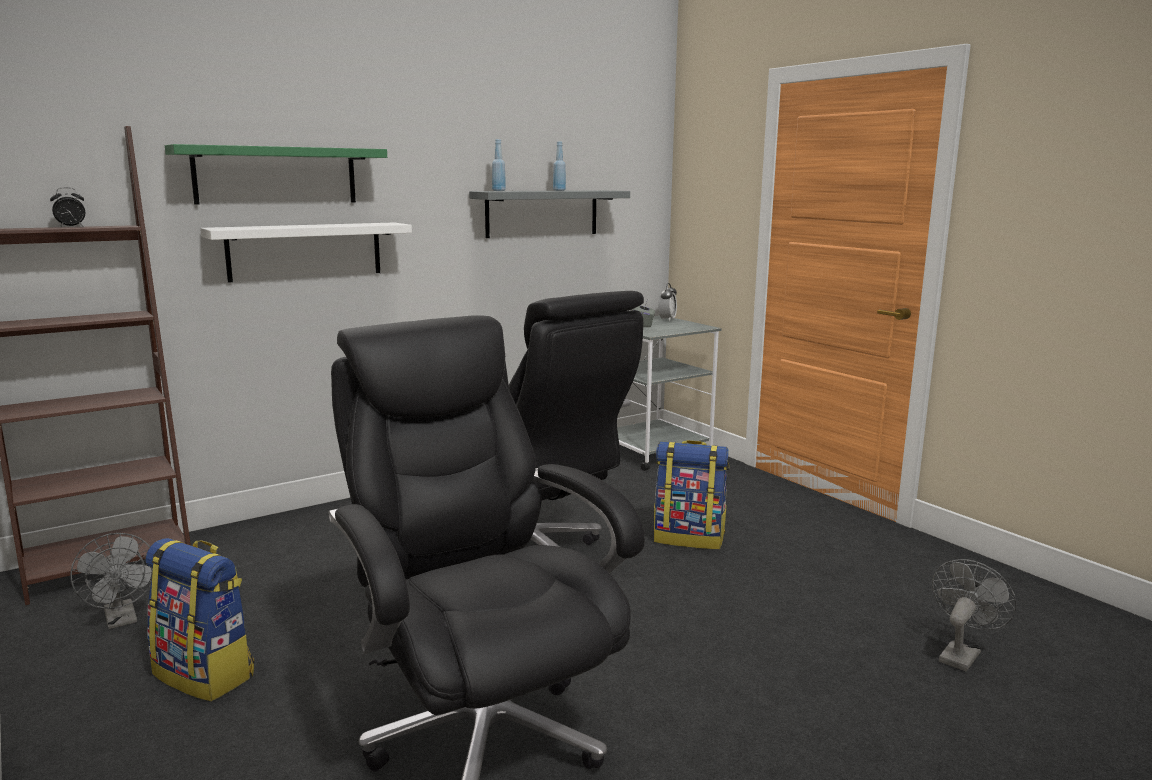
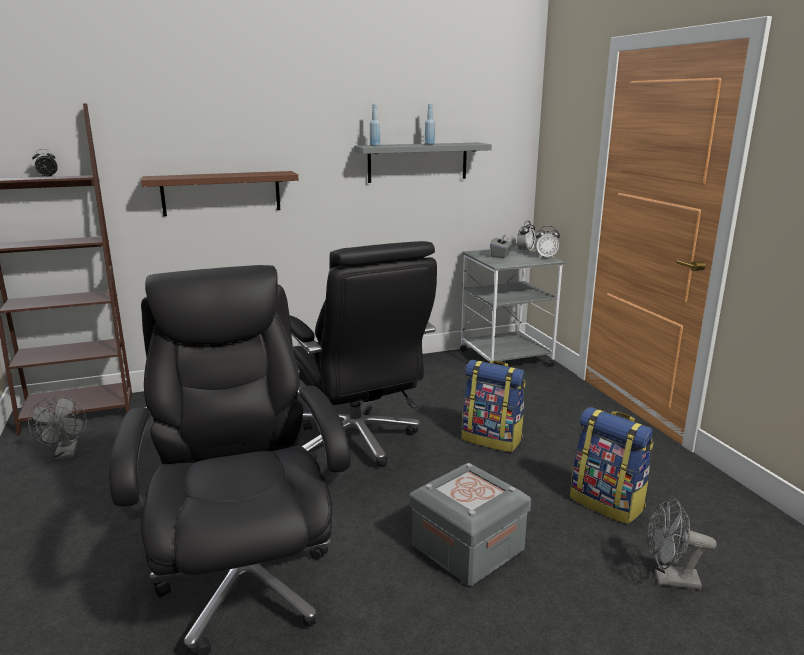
camera: 15 degrees right, 5 degrees up
(206, 674) = (94, 503): backpack -> backpack (607, 503)
(276, 175) = (198, 136): green shelf -> none
(305, 251) = (221, 193): white shelf -> brown shelf
(696, 324) = (545, 257): none -> alarm clock
(730, 654) = (467, 547): none -> grey storage box
(961, 654) = (669, 579): grey fan -> grey fan turned 135 degrees counterclockwise

